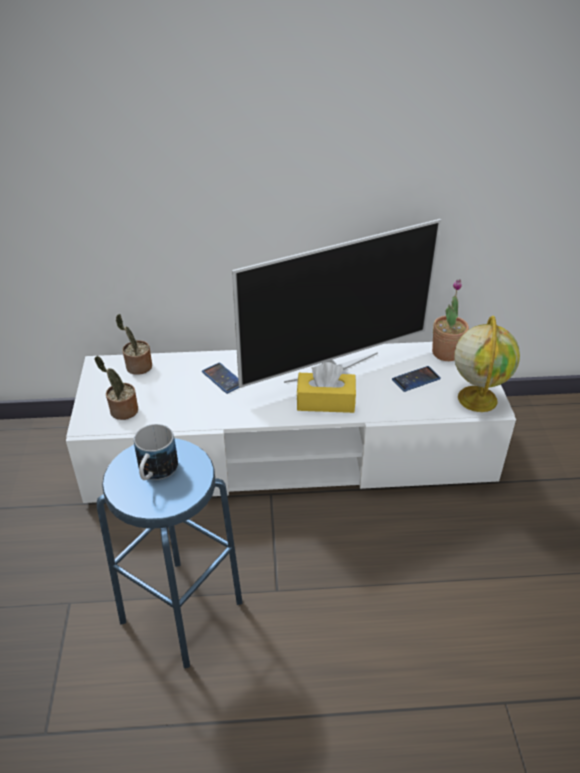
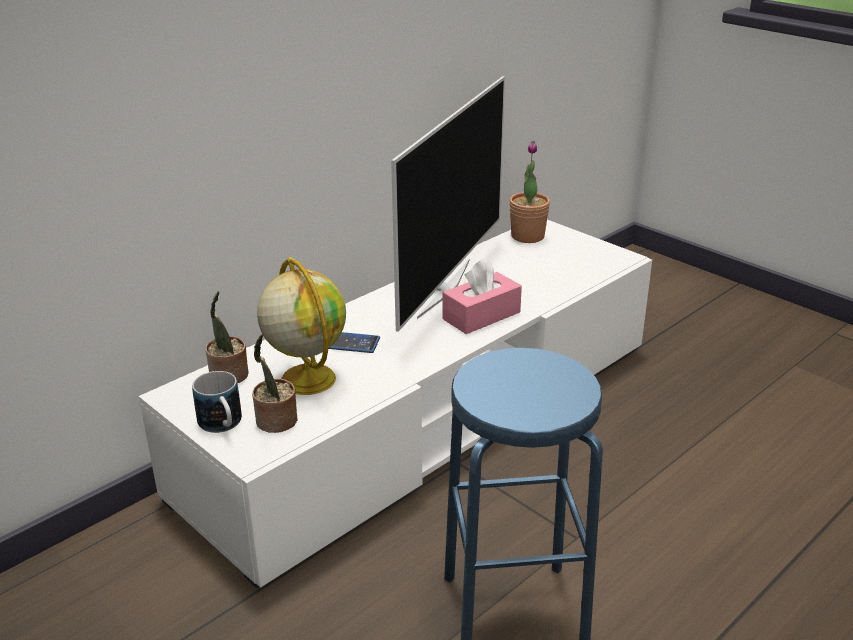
camera: 40 degrees left, 10 degrees down
(155, 473) = (520, 385): mug -> mug (223, 426)
(325, 402) = (481, 316): yellow tissue box -> pink tissue box
(416, 379) = (533, 265): phone -> none
(477, 398) = (602, 257): globe -> globe (306, 378)

